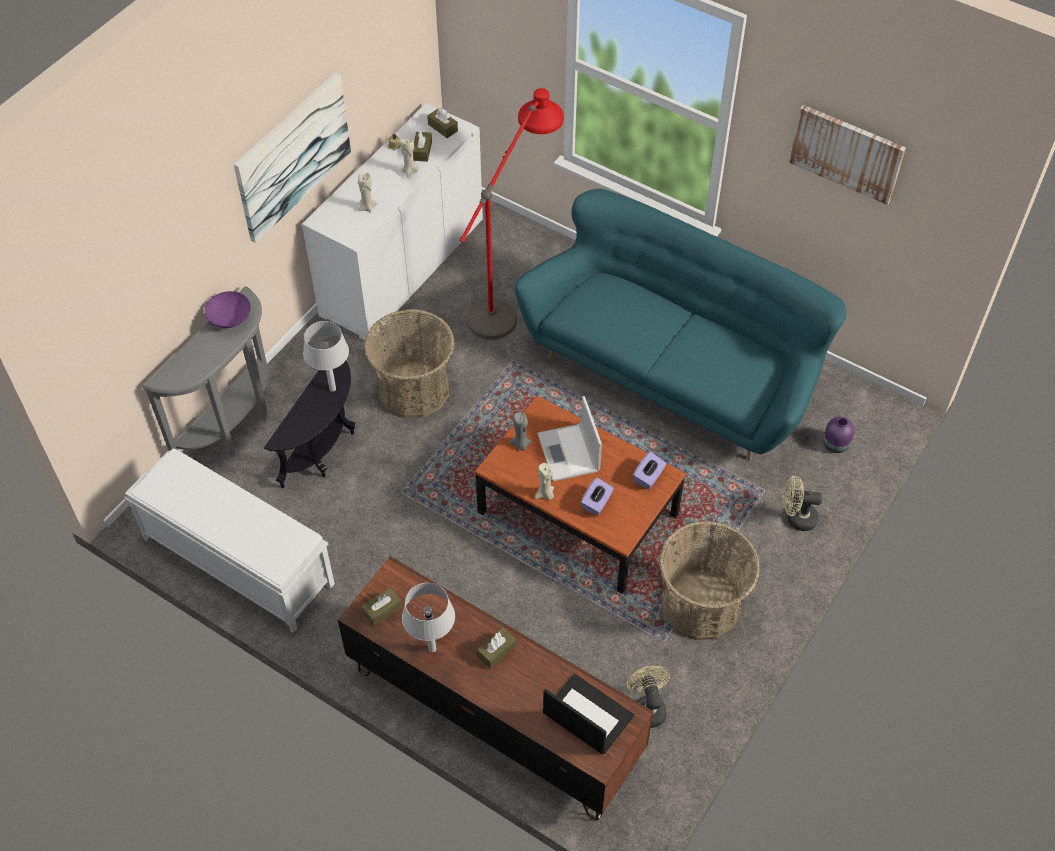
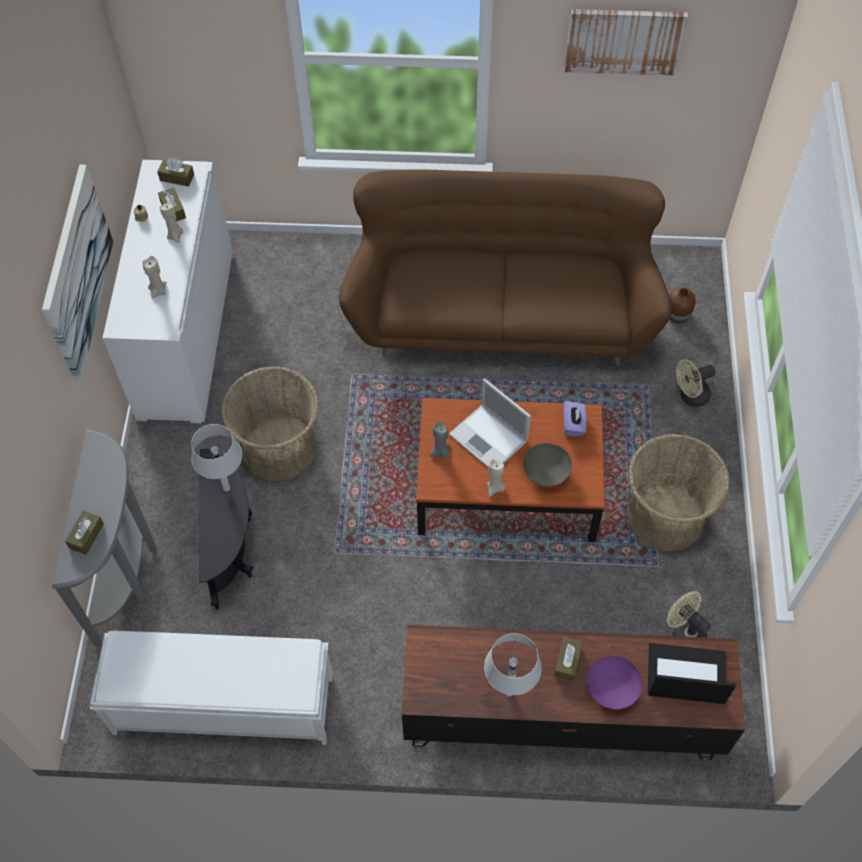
camera: 30 degrees left, 5 degrees up
(230, 319) = (95, 471): purple bowl -> purple bowl (611, 688)
(382, 610) = (437, 681): brown tissue box -> brown tissue box (86, 536)
(511, 296) = (309, 314): red floor lamp -> none
(596, 503) = (545, 472): purple tissue box -> grey bowl
(673, 371) = (501, 315): turquoise sofa -> brown sofa
(835, 445) = (678, 315): purple vase -> brown vase

